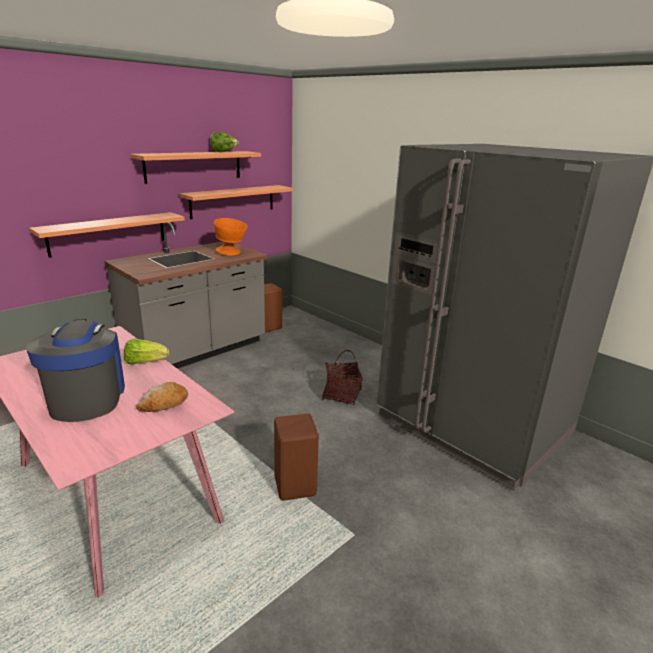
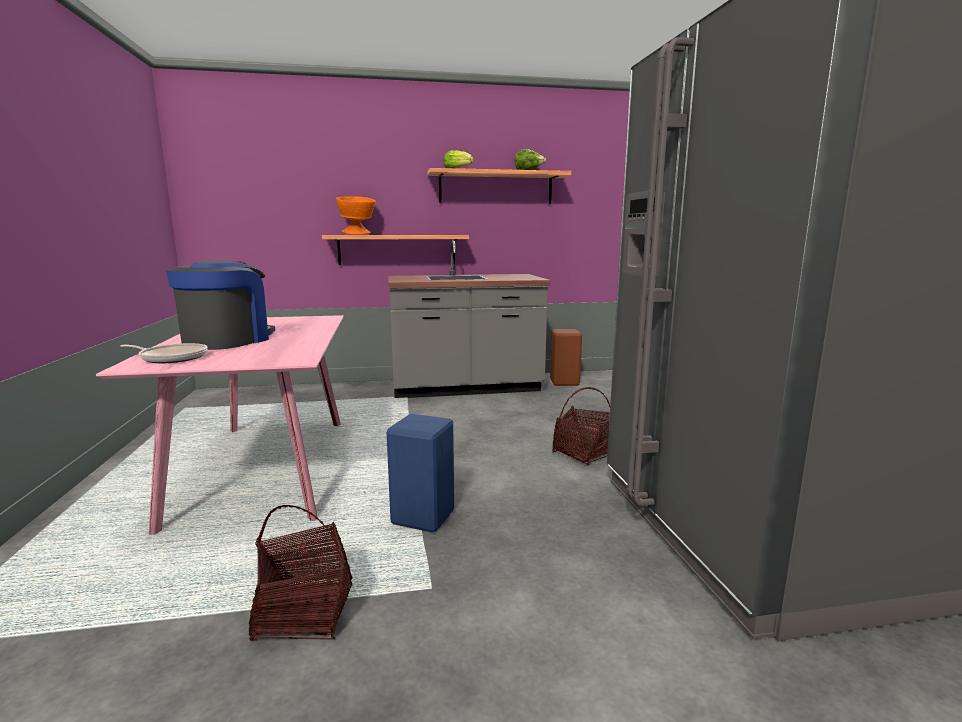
camera: 35 degrees right, 10 degrees down
(86, 441) = (171, 358): none -> frying pan
(145, 362) = (314, 332): lettuce -> lettuce (457, 169)
(164, 404) = (271, 352): bread -> none
(231, 253) = (513, 278): orange bowl -> orange bowl (357, 234)
(233, 201) = (541, 230): shelf -> none
(294, 486) = (422, 516): brown stool -> blue stool
(300, 589) = (304, 612): none -> basket

